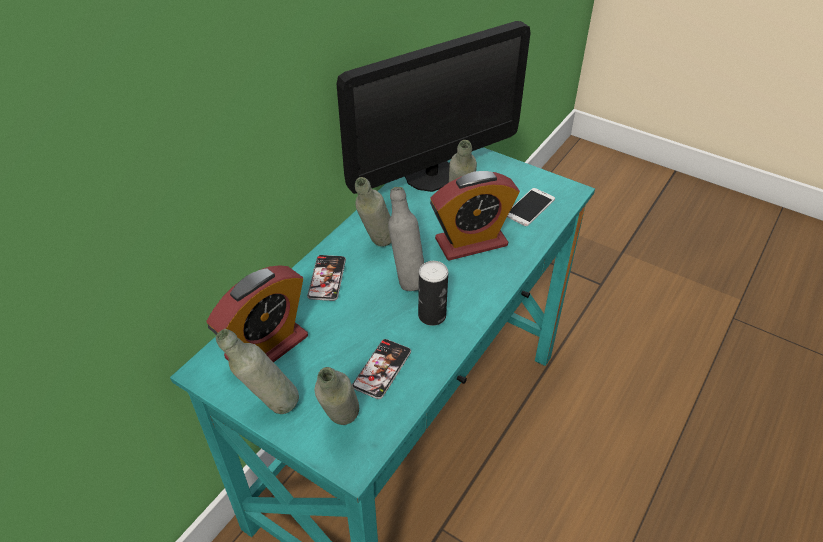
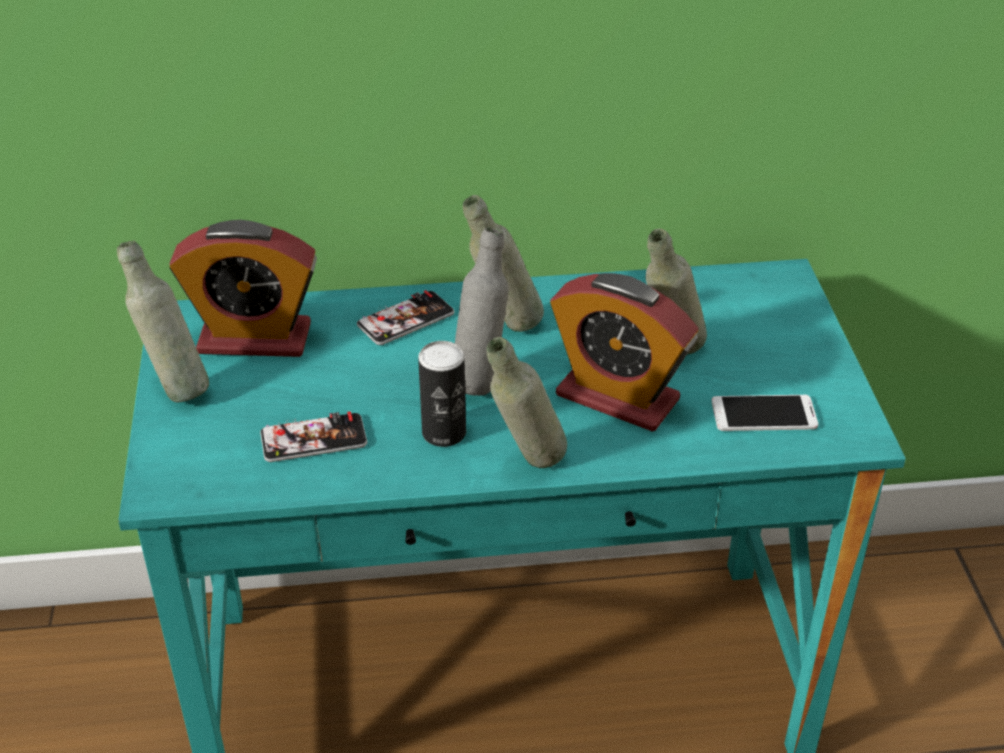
camera: 50 degrees right, 5 degrees down
(341, 427) = (198, 455): grey bottle -> grey bottle (526, 466)
(431, 175) = (701, 296): monitor -> none

